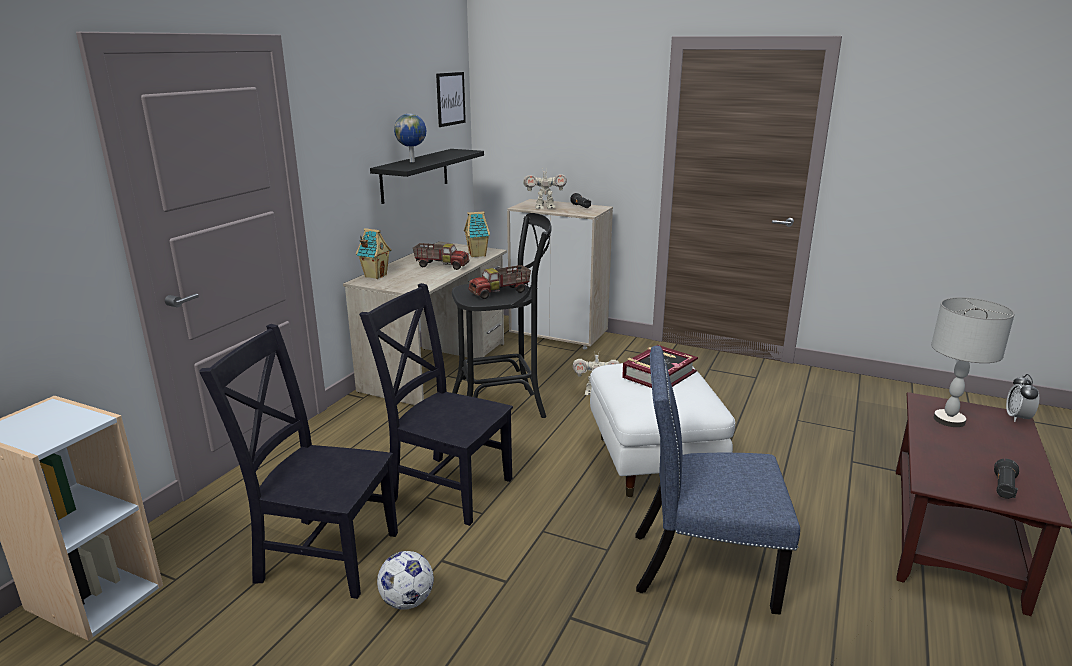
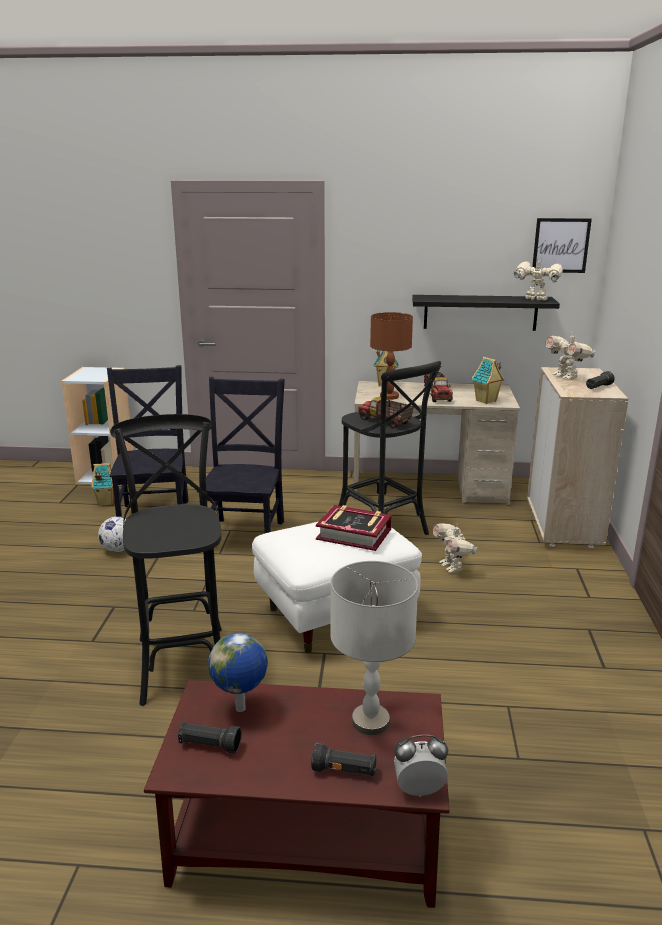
camera: 70 degrees right, 0 degrees up
(220, 604) = (105, 502): none -> toy house
(412, 161) = (458, 297): globe -> globe (241, 709)
(418, 280) = (389, 396): none -> brown table lamp
(461, 152) = (535, 300): none -> toy robot
(706, 568) = (184, 659): blue chair -> black stool
(1009, 438) = (344, 771): none -> black flashlight

